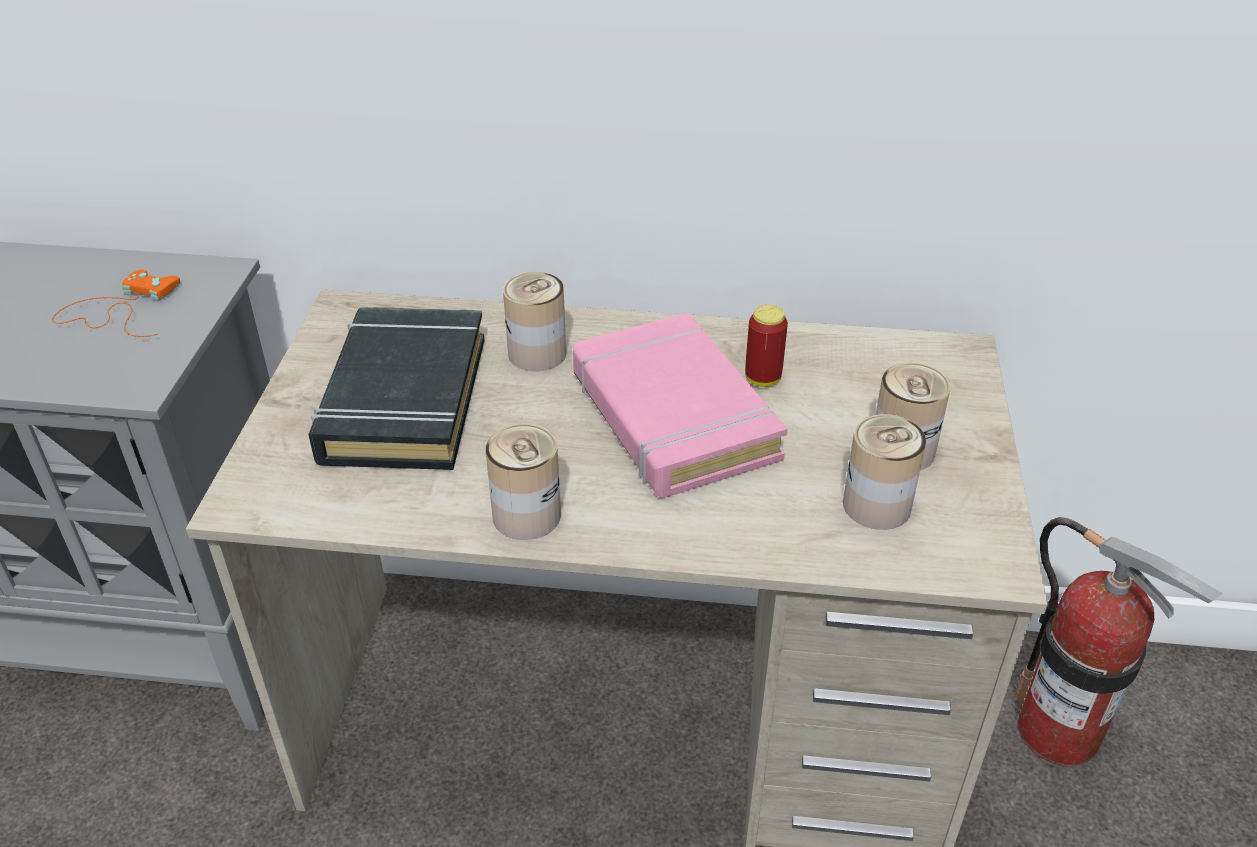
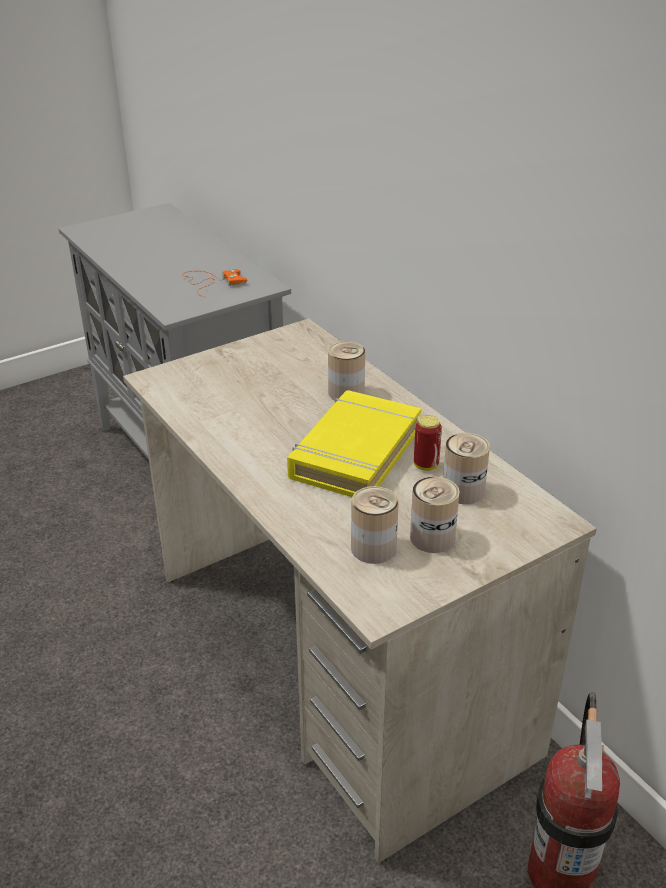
camera: 50 degrees right, 5 degrees down
(403, 399) = (263, 378): black book -> none
(526, 515) = (230, 448): can -> can (463, 491)
(672, 416) = (355, 453): pink book -> yellow book

